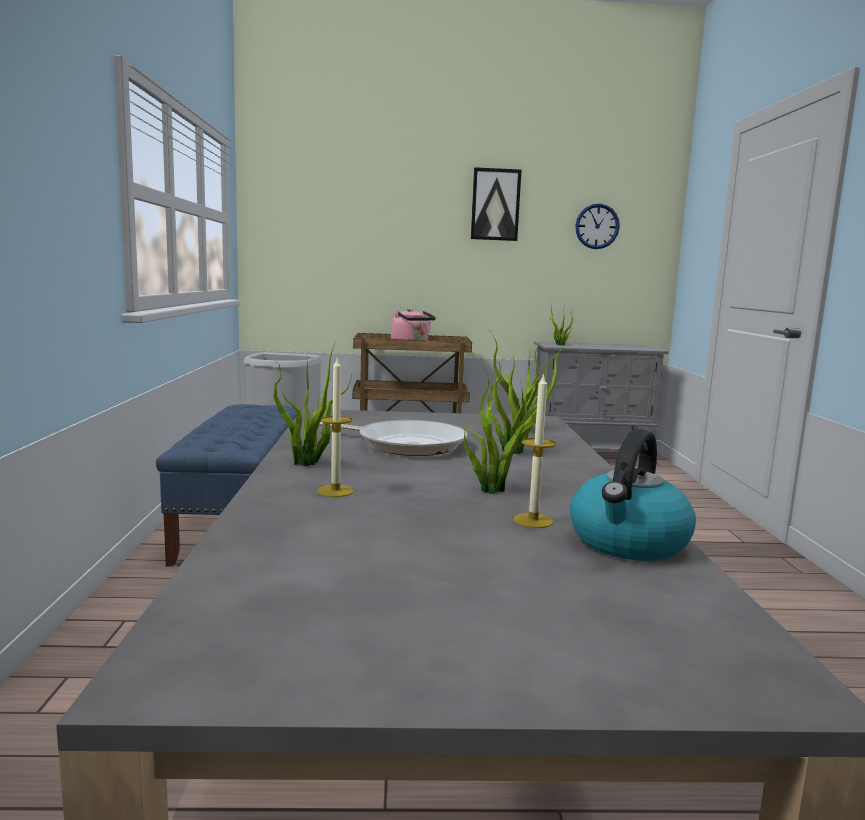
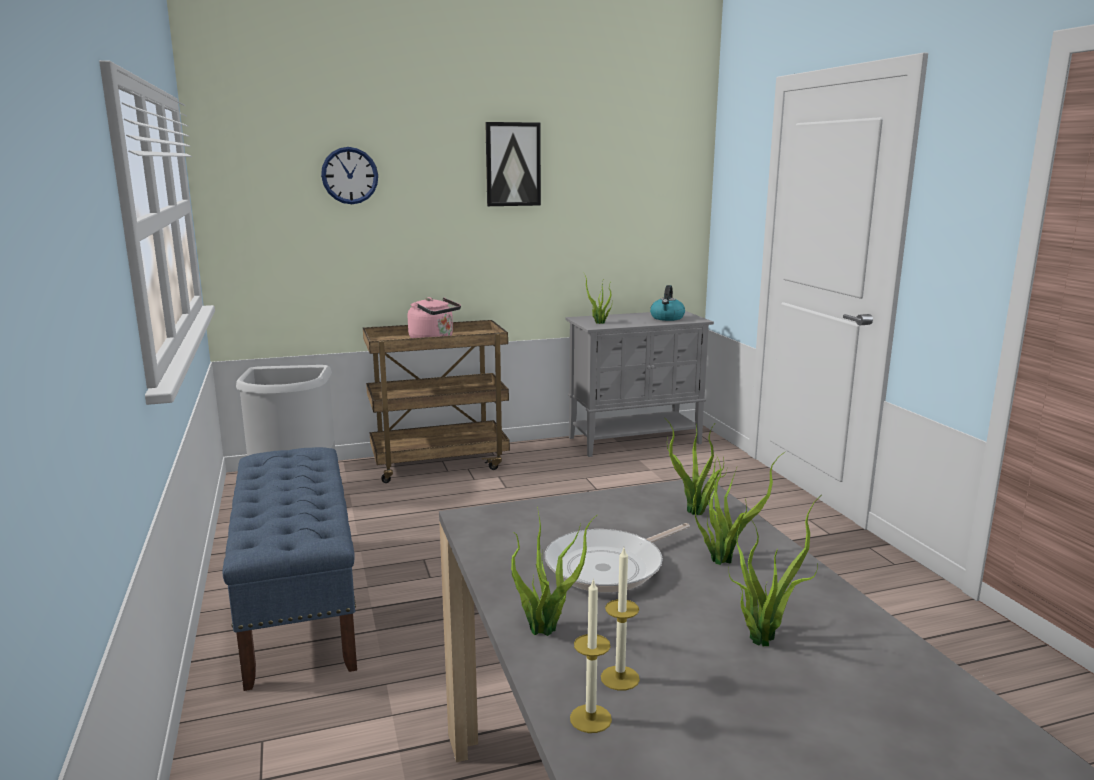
camera: 15 degrees left, 5 degrees up
(405, 444) = (610, 567): frying pan -> frying pan turned 135 degrees clockwise
(533, 520) = (838, 686): candle -> candle (590, 718)
(597, 226) = (625, 183): wall clock -> wall clock (349, 175)
(628, 543) = (942, 704): kettle -> kettle (667, 318)

